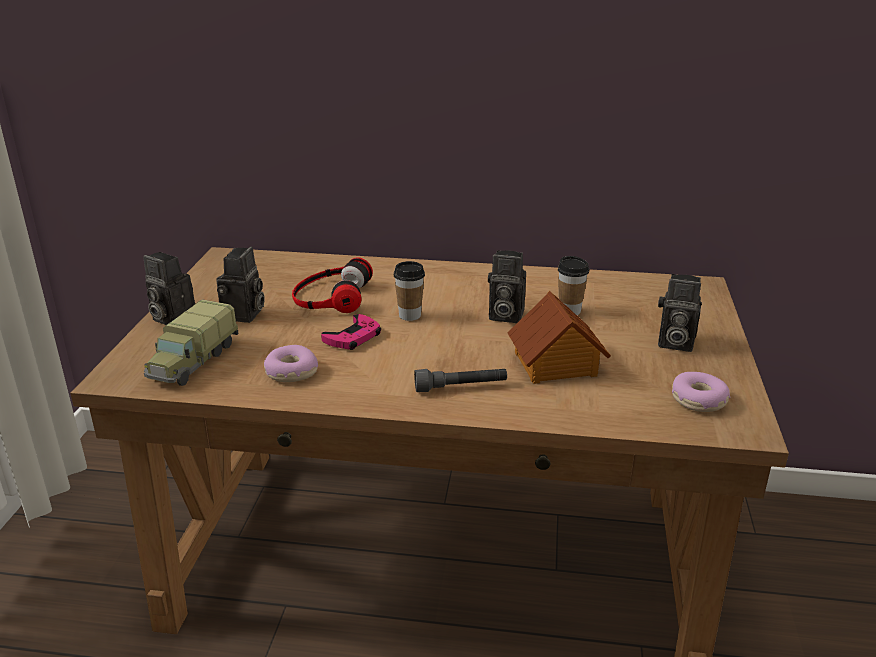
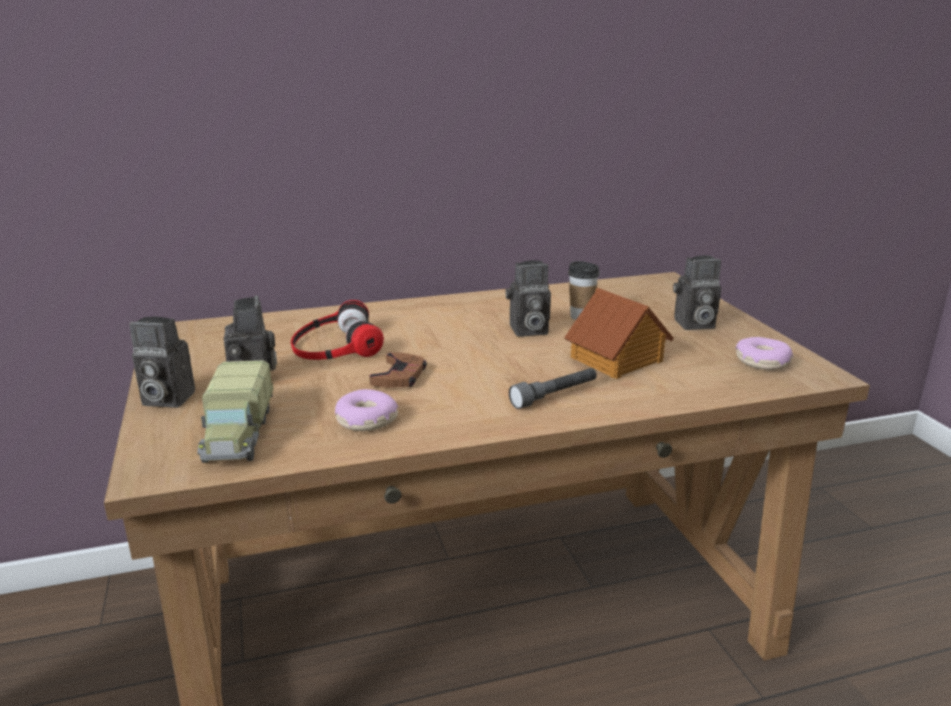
camera: 25 degrees left, 5 degrees down
(353, 337) = (399, 376): pink game controller -> brown game controller
(410, 315) = (437, 347): cup -> none

